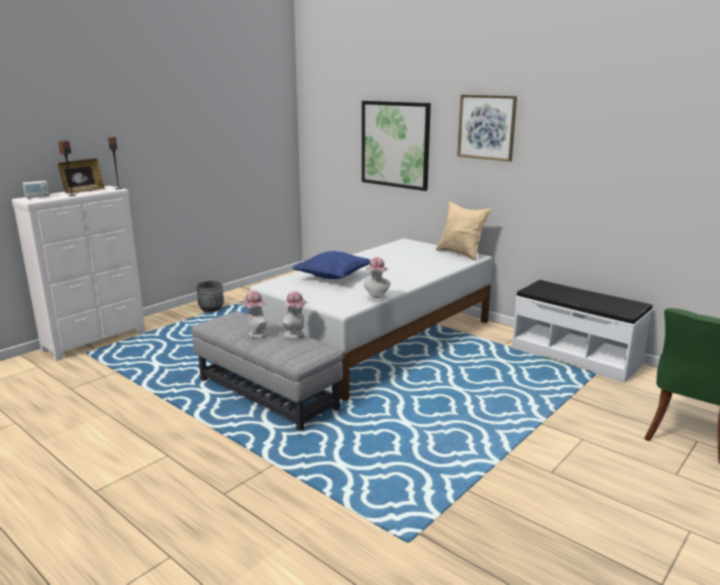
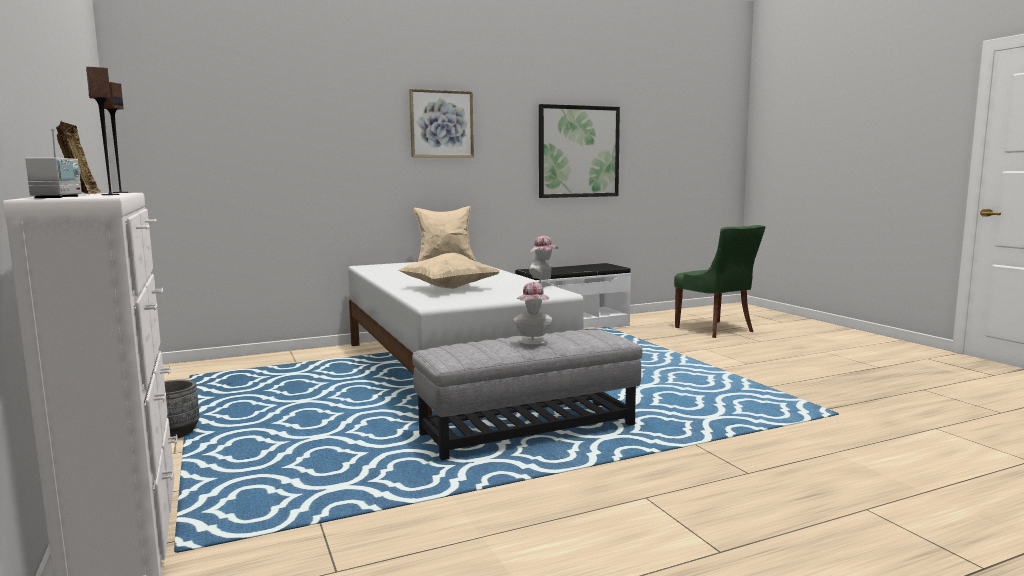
camera: 65 degrees left, 10 degrees down
(296, 334) = (552, 331): hat -> none
(332, 278) = (449, 288): blue pillow -> beige pillow
(395, 144) = (317, 150): picture -> picture (578, 151)

